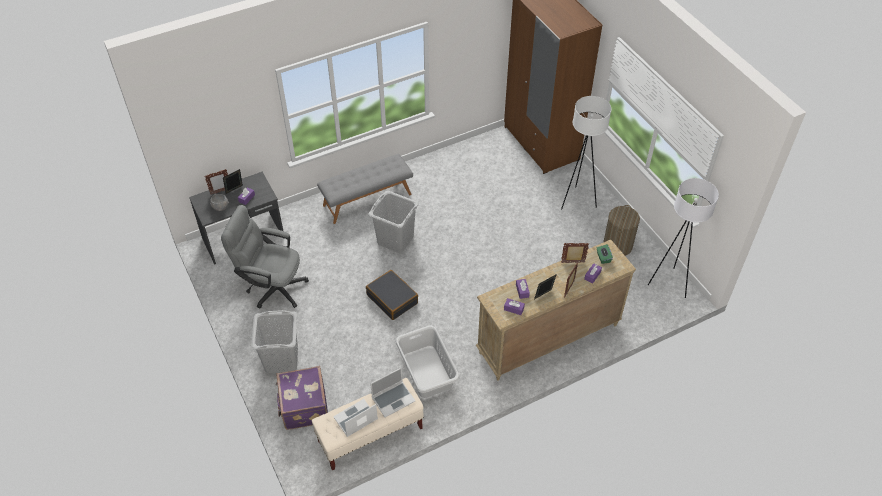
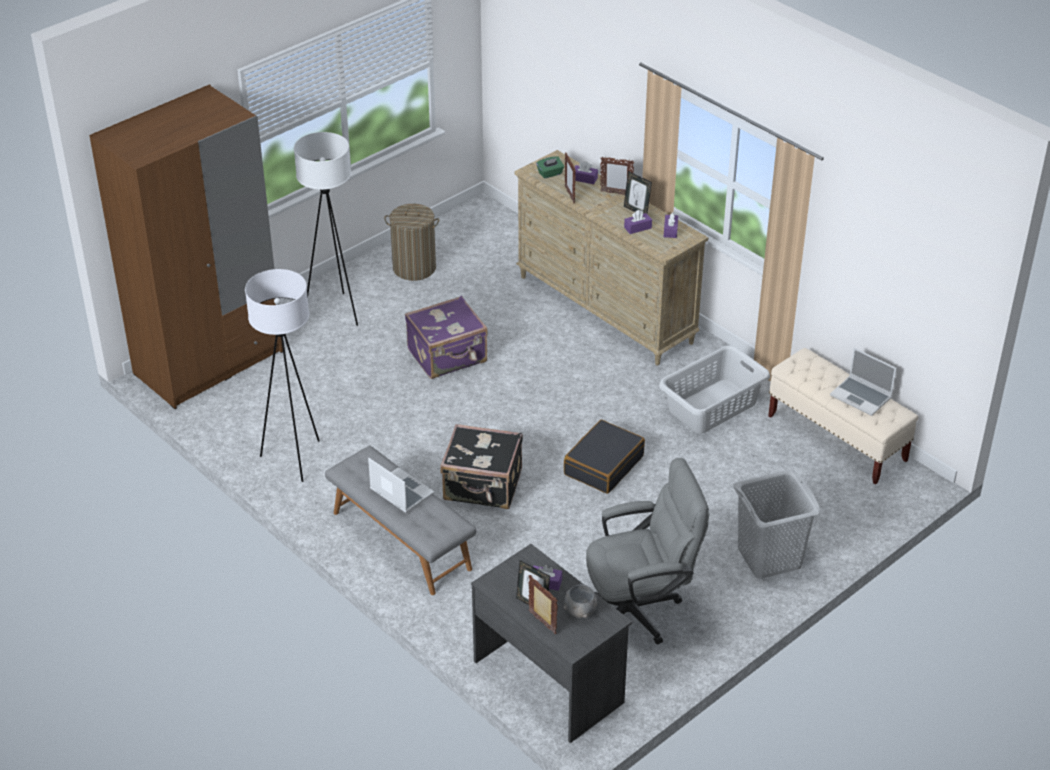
camera: 105 degrees left, 10 degrees down
(272, 287) = (639, 609): grey office chair -> grey office chair turned 105 degrees counterclockwise
(303, 407) = (833, 512): purple suitcase -> purple suitcase (448, 356)
(393, 399) = (812, 370): laptop -> laptop (400, 492)
(395, 240) = (483, 486): grey laundry basket -> black suitcase
(669, 283) = (467, 222): white floor lamp -> white floor lamp (294, 459)

